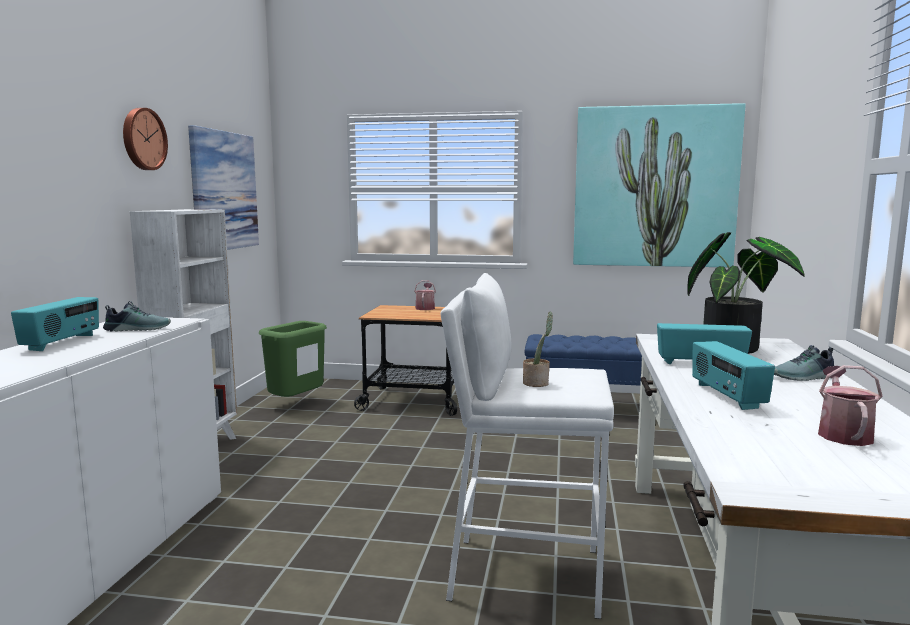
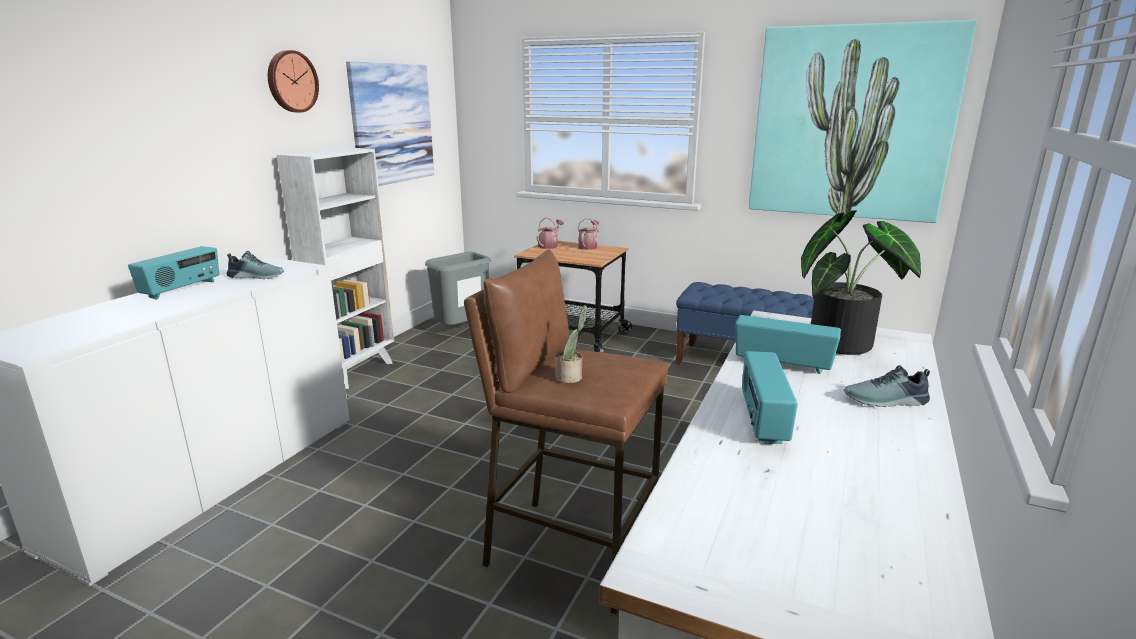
camera: 15 degrees right, 10 degrees up
(296, 404) = (462, 332): green trash can -> grey trash can
(524, 574) = (570, 550): white stool -> brown stool
(843, 433) = (845, 498): watering can -> watering can (549, 245)

